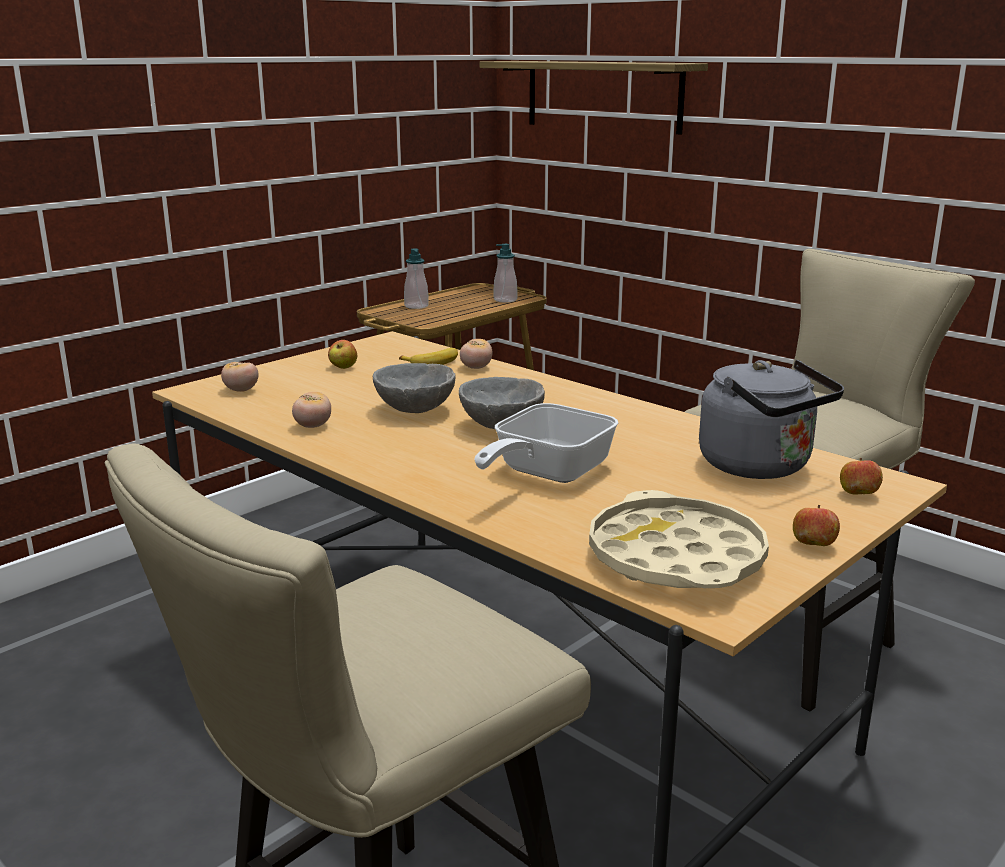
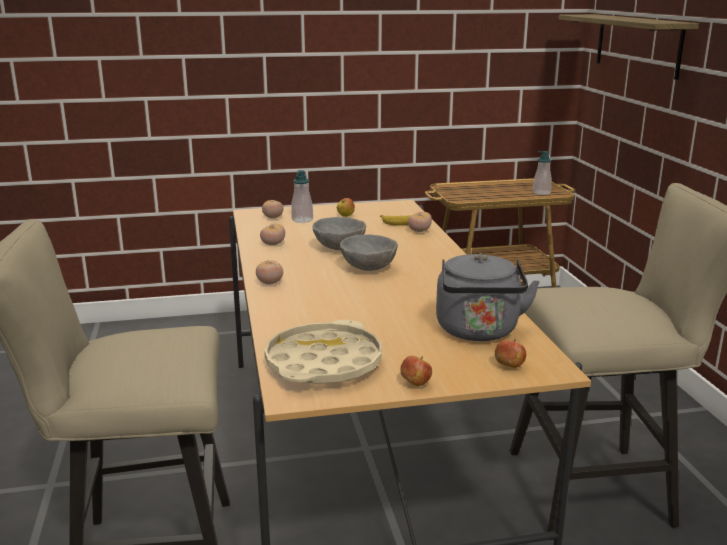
camera: 35 degrees right, 0 degrees up
(410, 478) = (270, 283): none -> tomato
(416, 306) = (474, 187): soap dispenser -> soap dispenser (302, 220)
(545, 473) = (342, 299): frying pan -> none

